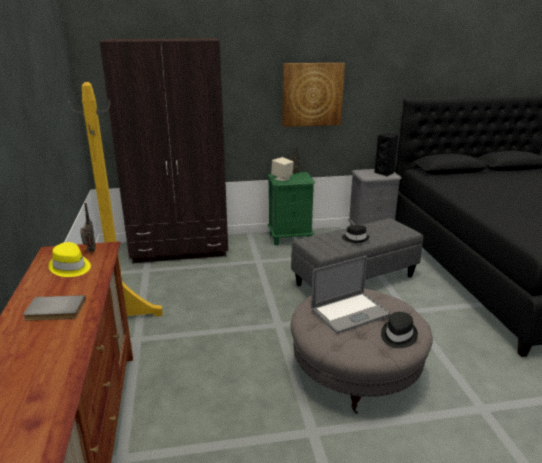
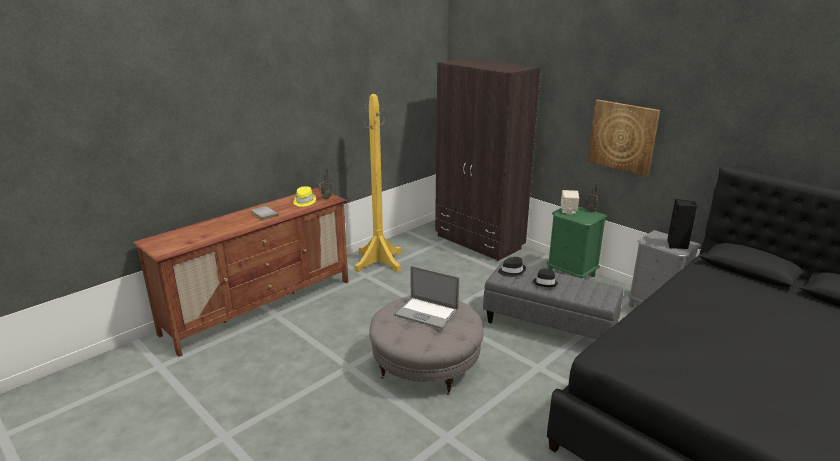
camera: 55 degrees right, 0 degrees up
(397, 335) = (419, 339): black hat -> black hat (511, 271)

